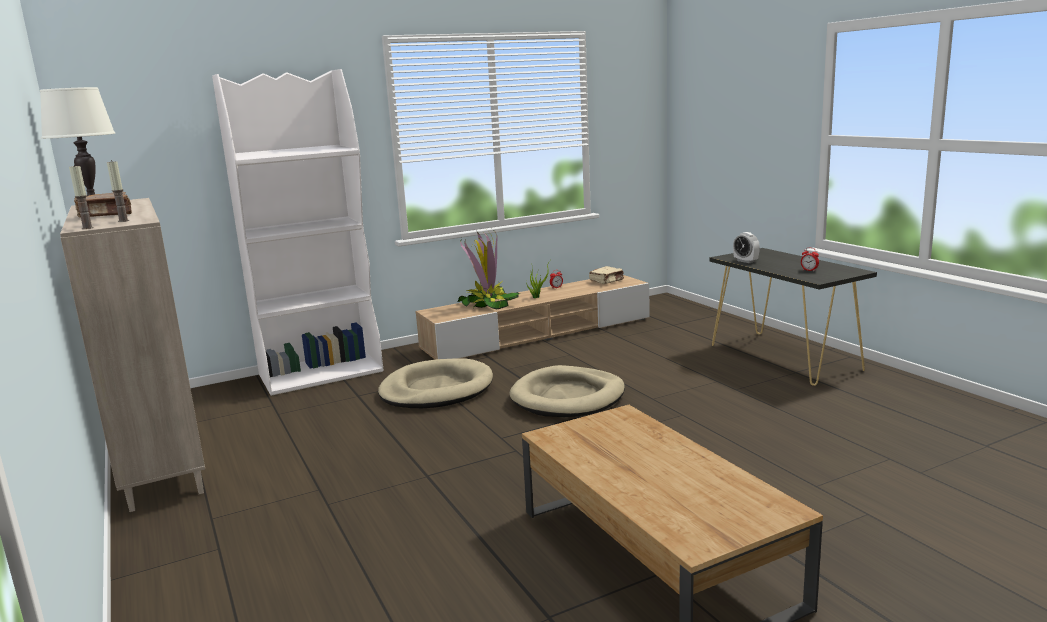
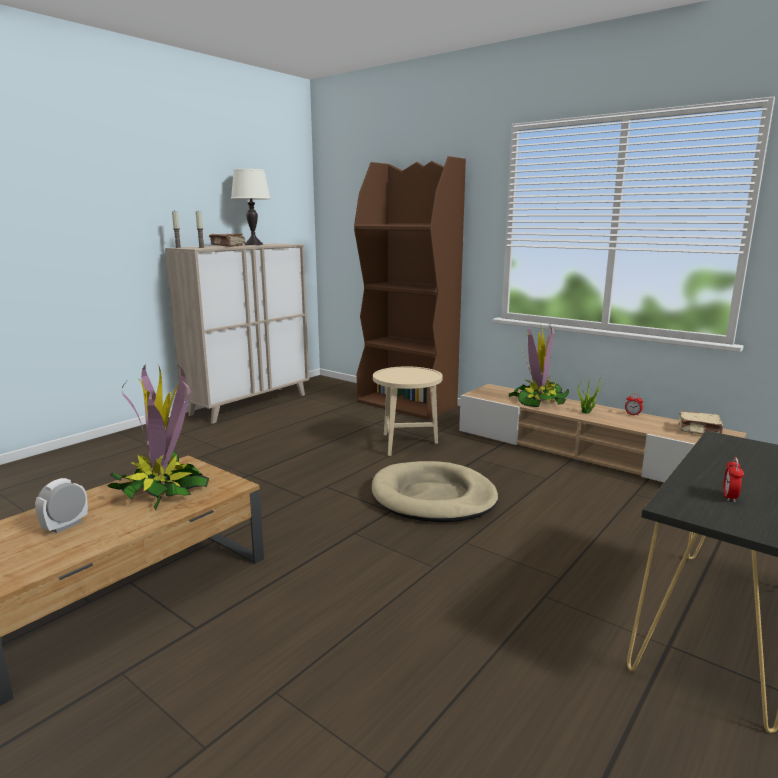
camera: 65 degrees right, 0 degrees up
(322, 373) = (407, 404): white bookcase -> brown bookcase
(436, 389) = (406, 443): beige dog bed -> beige side table
(611, 444) = (161, 489): none -> potted plant
(745, 261) = (717, 451): alarm clock -> alarm clock (65, 525)

